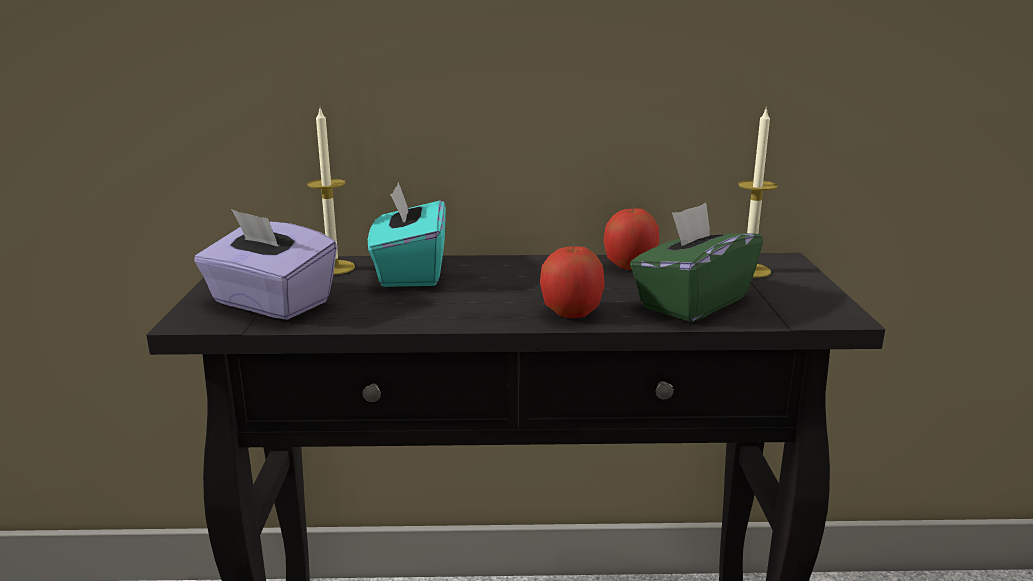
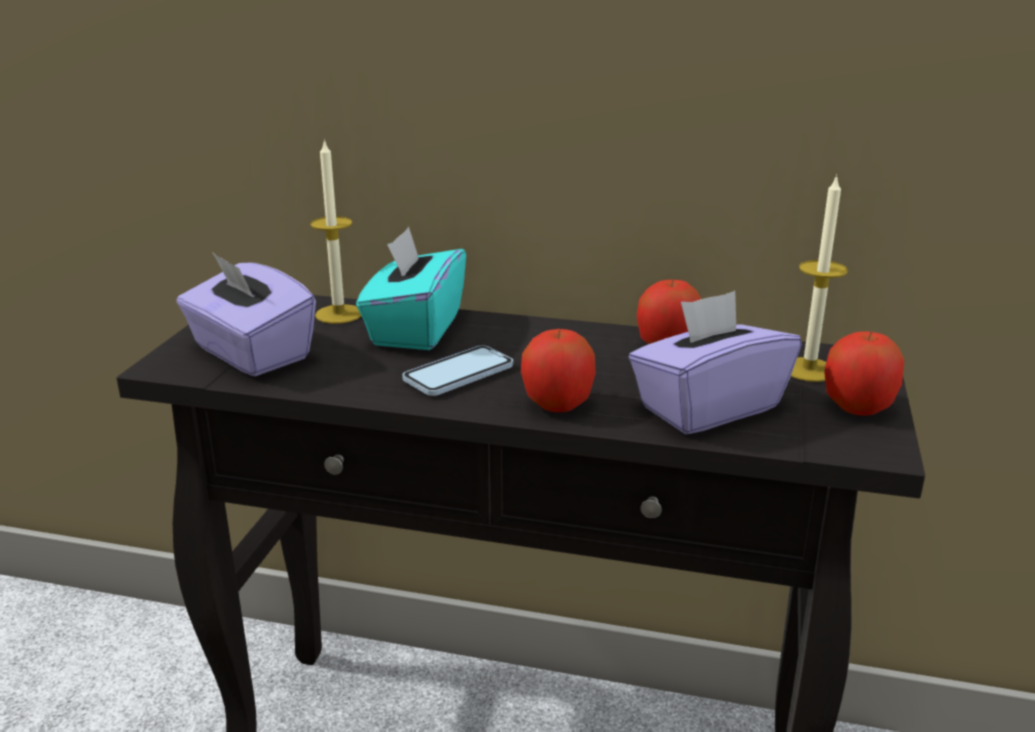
camera: 15 degrees right, 5 degrees up
(472, 300) = (458, 374): none -> phone
(692, 302) = (708, 407): green tissue box -> purple tissue box
(803, 290) = (858, 407): none -> apple

